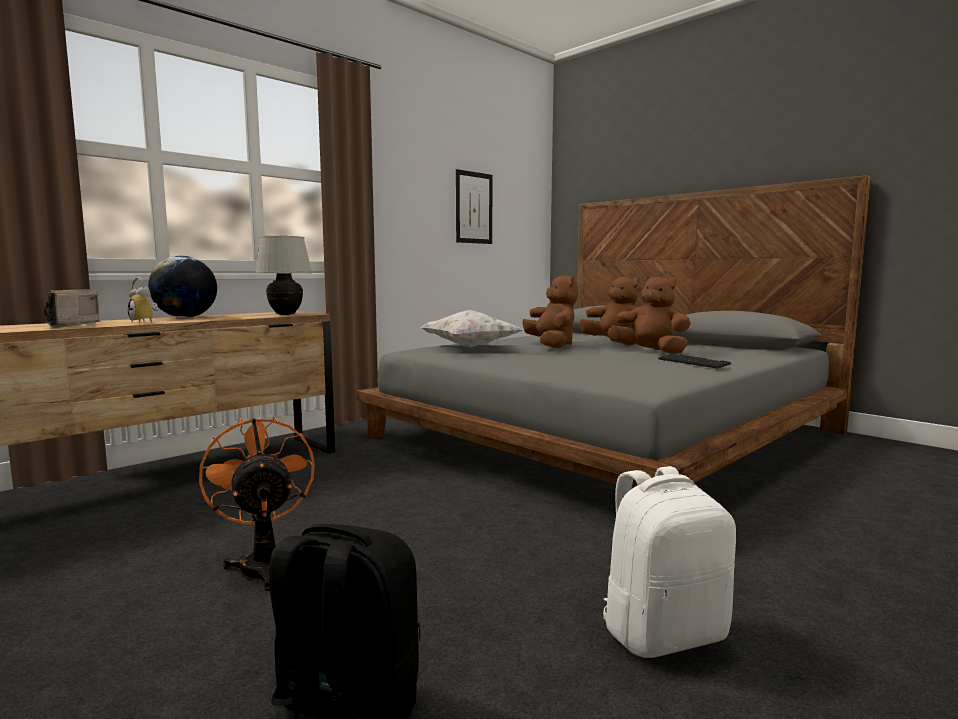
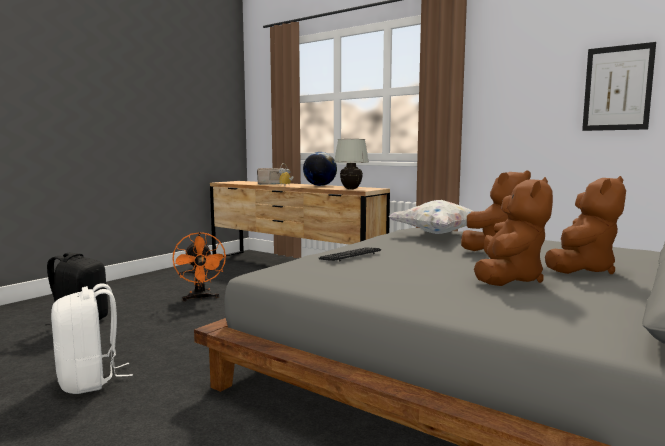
camera: 80 degrees right, 0 degrees up
(264, 562) = (200, 298): orange fan -> orange fan turned 105 degrees clockwise
(693, 362) = (420, 288): keyboard -> keyboard (350, 256)

